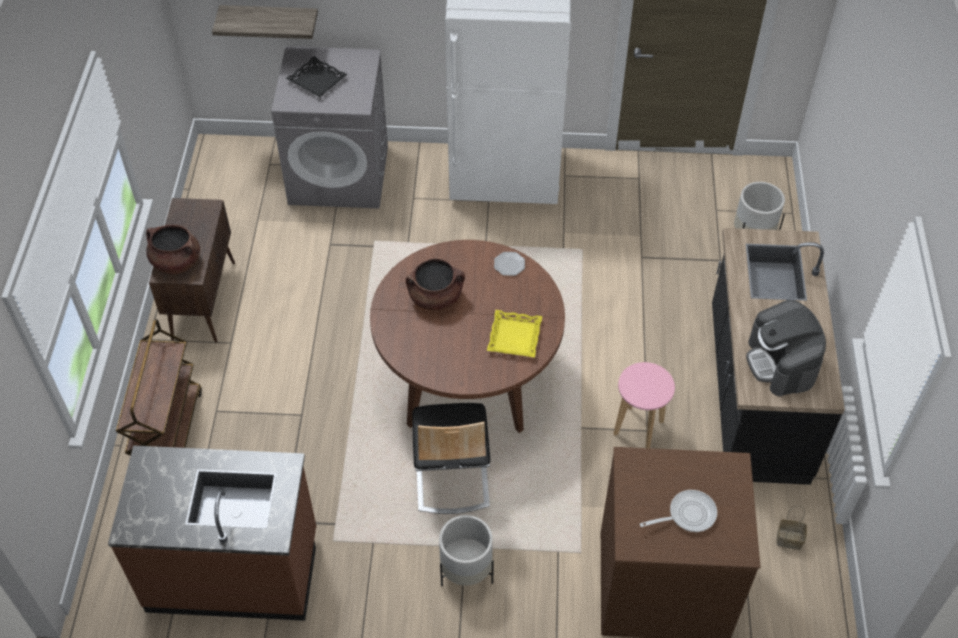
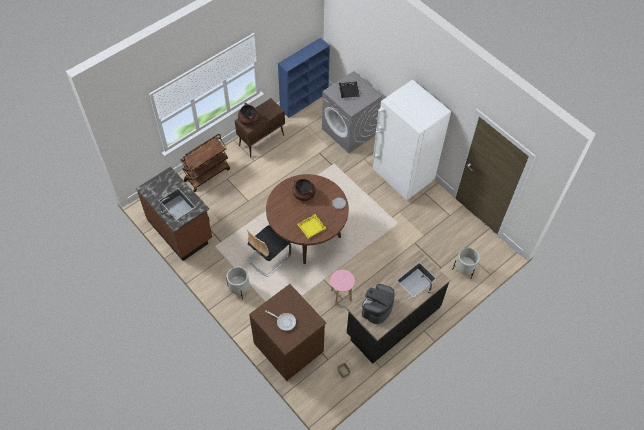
camera: 45 degrees right, 5 degrees up
(204, 184) = (304, 100): none -> blue bookcase
(270, 20) = (352, 58): shelf -> none

